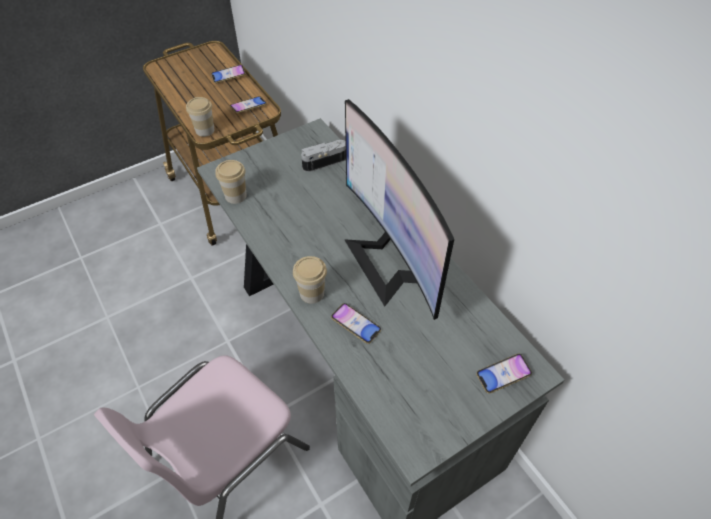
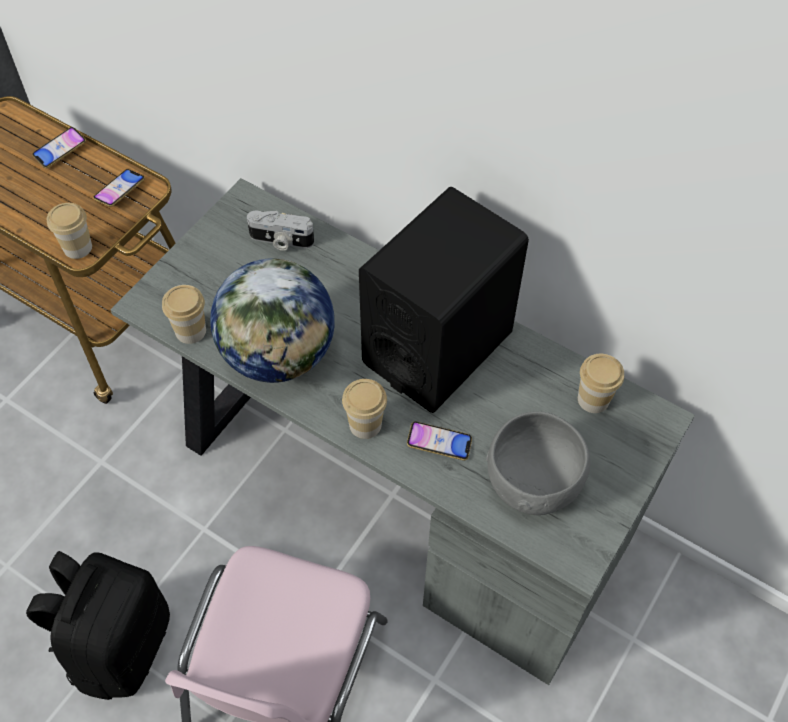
camera: 25 degrees left, 5 degrees up
(141, 390) = (119, 644): none -> black backpack
(281, 228) = (278, 354): none -> globe
(323, 161) = (280, 241): camera -> camera turned 120 degrees counterclockwise
(390, 261) = (437, 347): monitor -> black speaker
(410, 379) = (533, 482): none -> grey bowl
(487, 337) = (593, 399): none -> cup
(503, 375) = (630, 435): phone -> none

